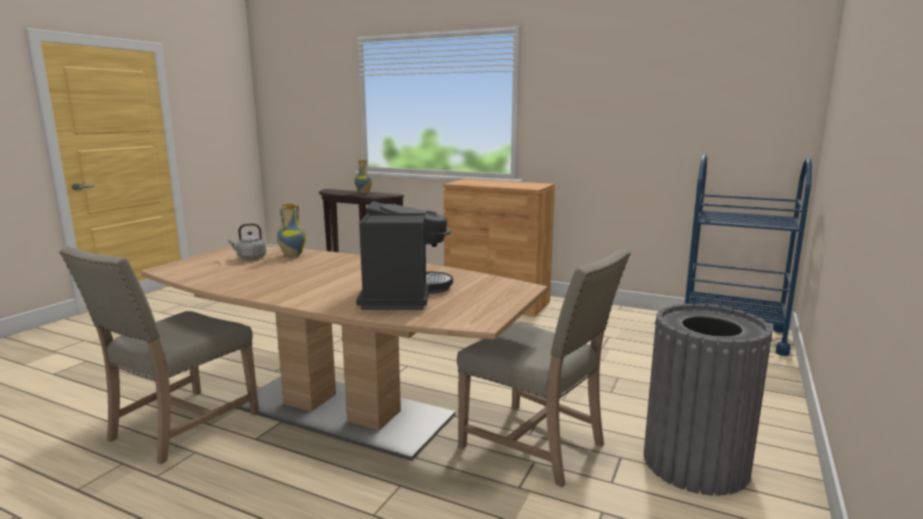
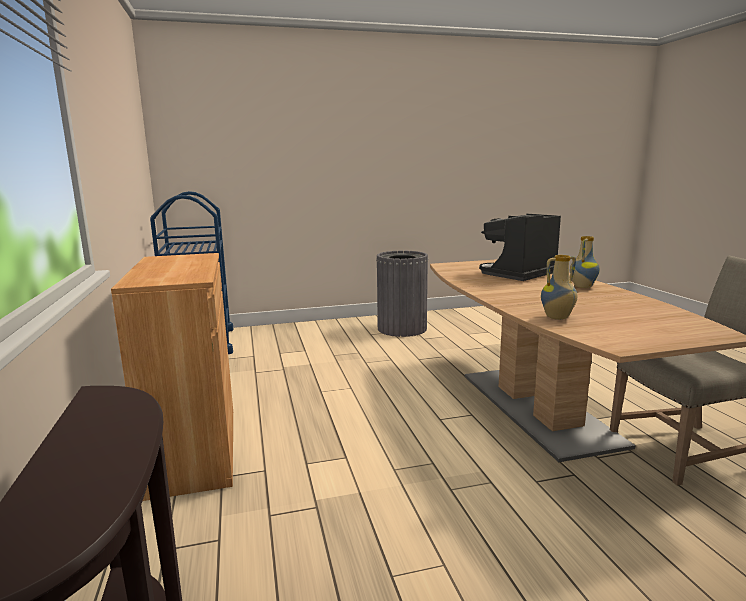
camera: 130 degrees left, 0 degrees up
(250, 258) = (610, 325): grey kettle -> none
(364, 193) = (86, 437): vase -> vase (582, 286)
(537, 445) = (449, 352): beige chair -> none

